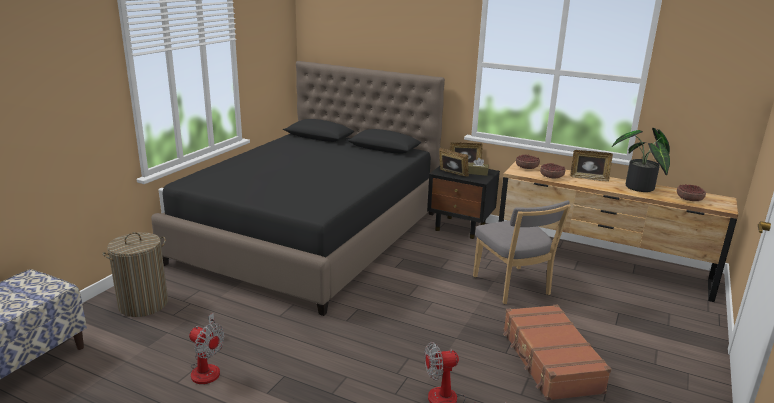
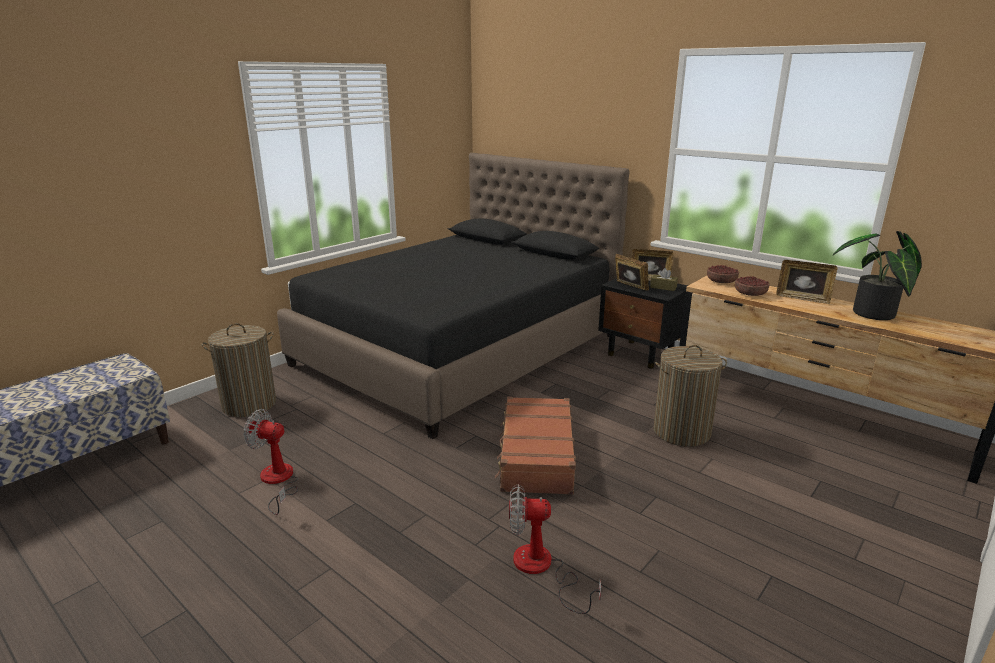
camera: 15 degrees right, 0 degrees up
(207, 367) = (277, 481): fan -> fan turned 150 degrees clockwise
(513, 287) = (681, 432): grey chair -> laundry basket
(549, 361) = (697, 533): brown suitcase -> brown suitcase (536, 456)
(689, 199) = (946, 333): bowl -> none

